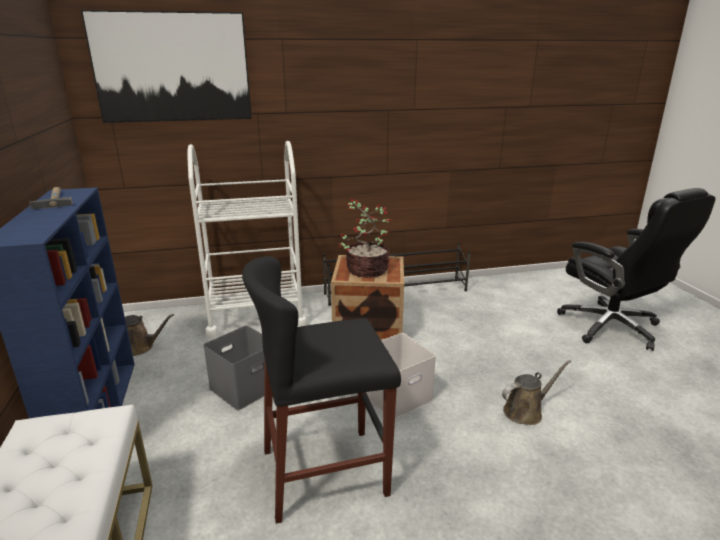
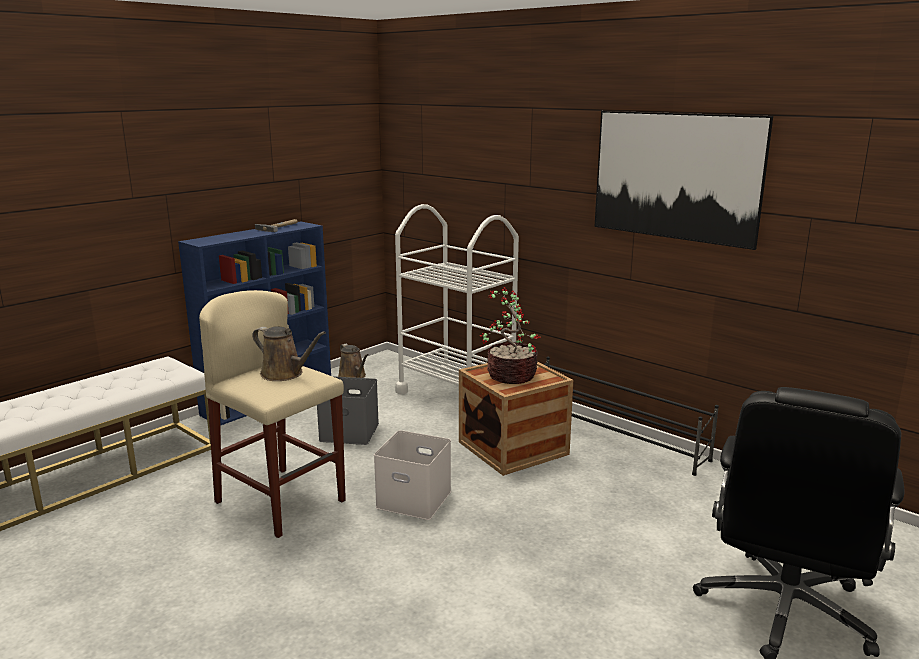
camera: 55 degrees right, 5 degrees down
(172, 68) = (444, 132): picture -> picture (675, 176)
(324, 472) = (280, 501): black stool -> beige stool
(526, 411) = (473, 579): brown watering can -> brown watering can (285, 374)

